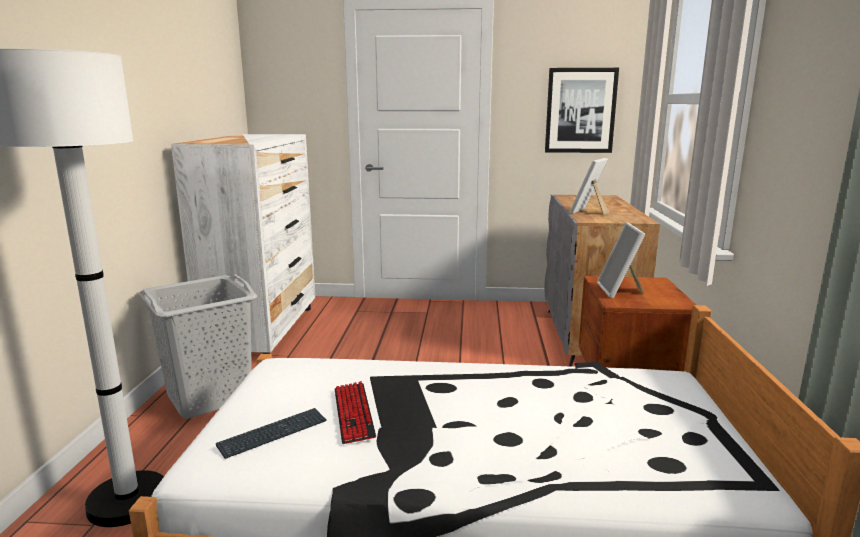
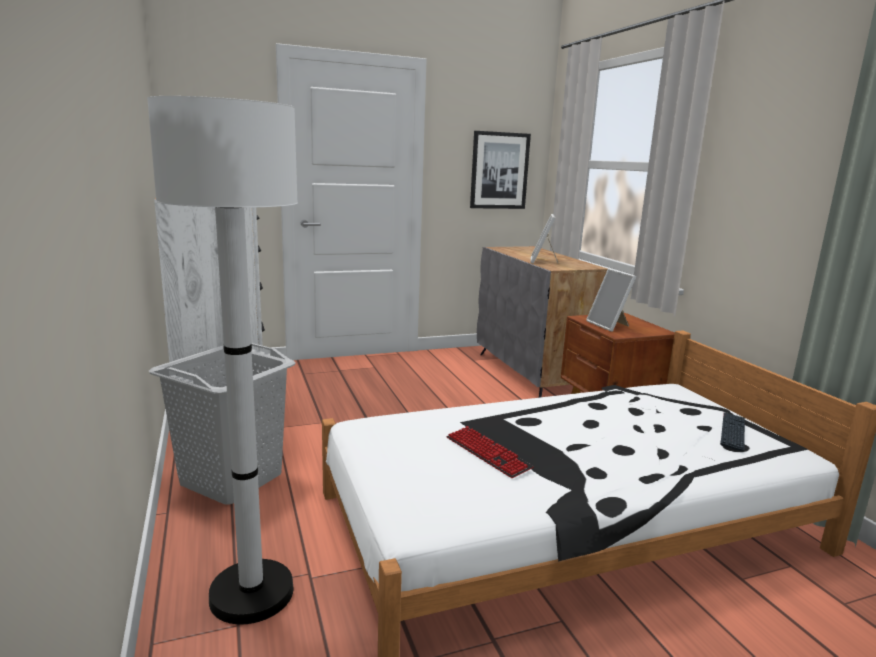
camera: 25 degrees left, 0 degrees up
(273, 434) = (441, 483): keyboard -> keyboard (732, 432)

